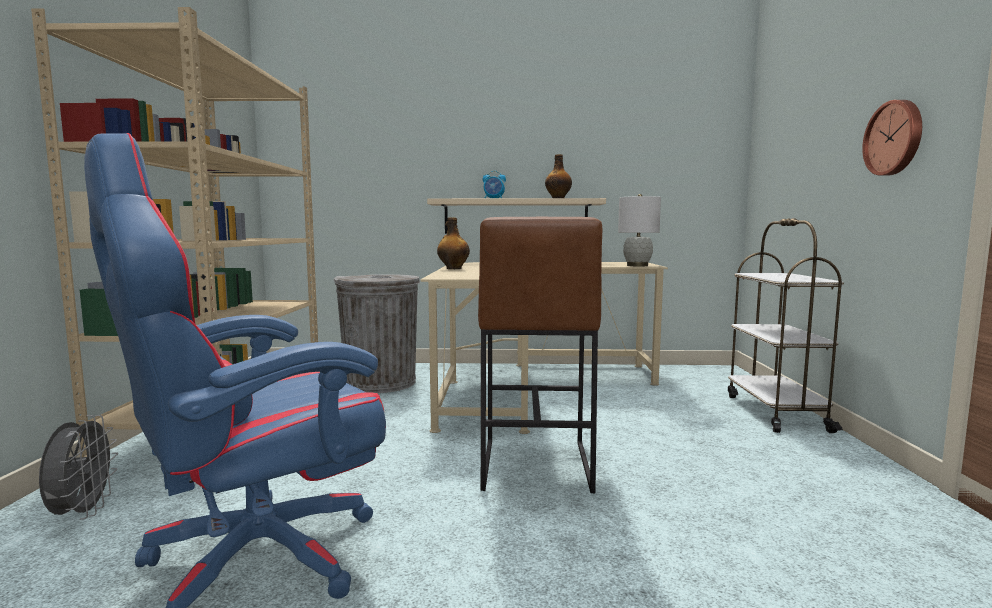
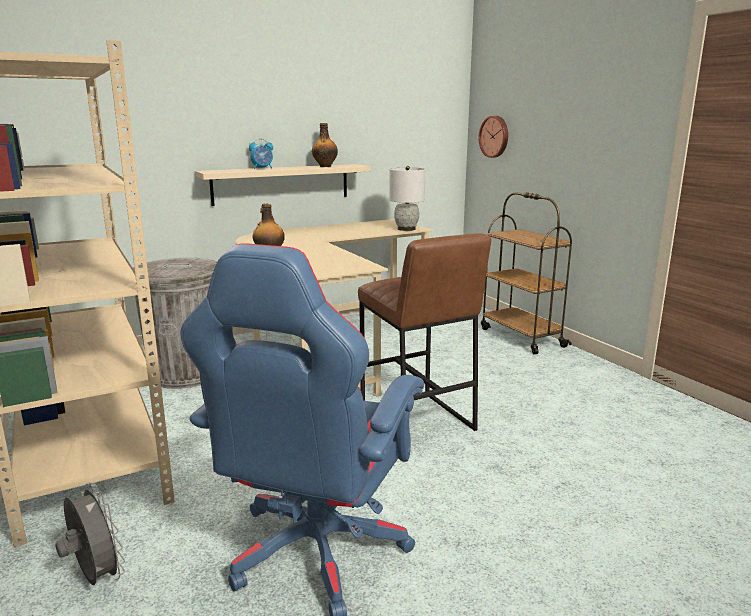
camera: 30 degrees left, 10 degrees up
(775, 412) = (521, 337): white cart -> brown cart
(895, 138) = (610, 144): wall clock -> wall clock (495, 136)

